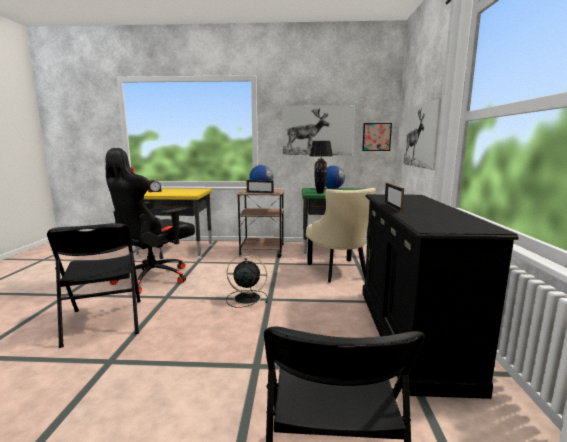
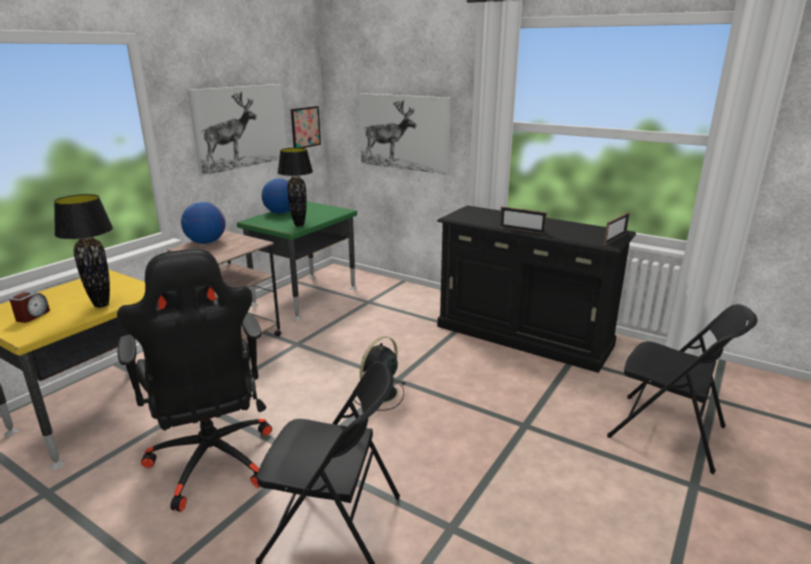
camera: 60 degrees left, 10 degrees up
(172, 193) = (102, 305): none -> black table lamp
(260, 193) = (240, 250): picture frame -> picture frame (615, 239)
(337, 270) = (369, 317): beige chair -> none

